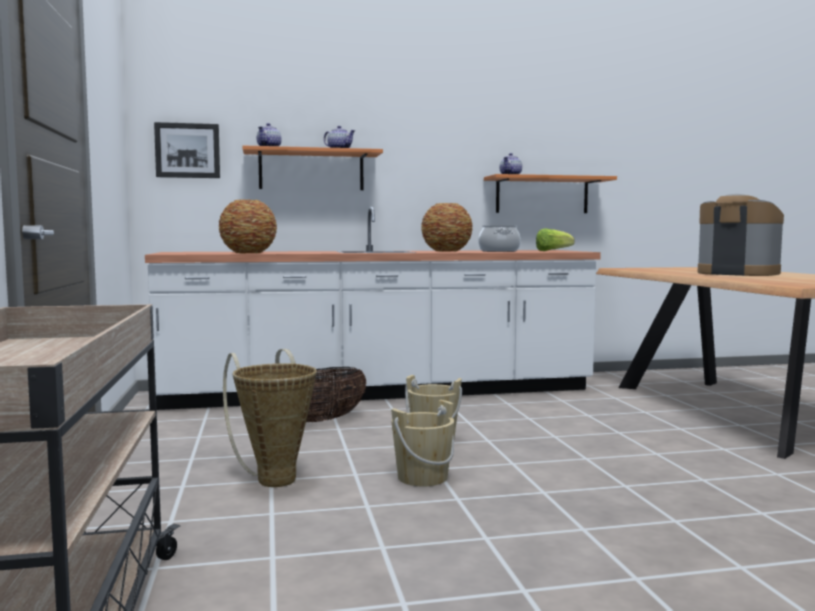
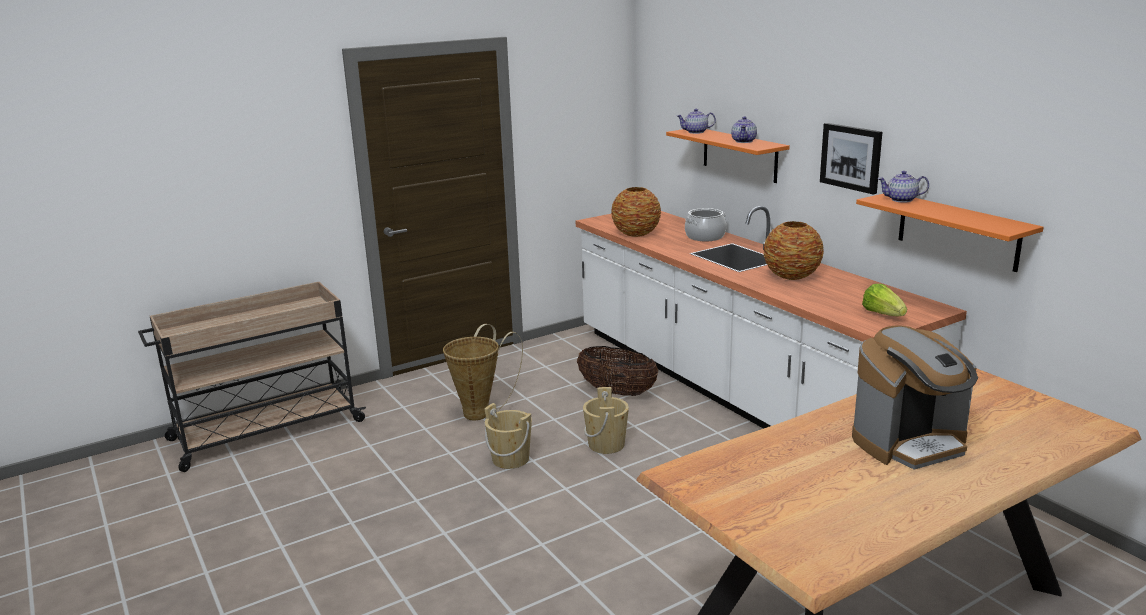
camera: 70 degrees right, 15 degrees up
(187, 150) = (665, 122): picture -> picture (851, 157)
(499, 251) = (829, 294): cooking pot -> cooking pot (705, 237)
(737, 273) = (910, 443): coffee machine -> coffee machine turned 45 degrees clockwise

